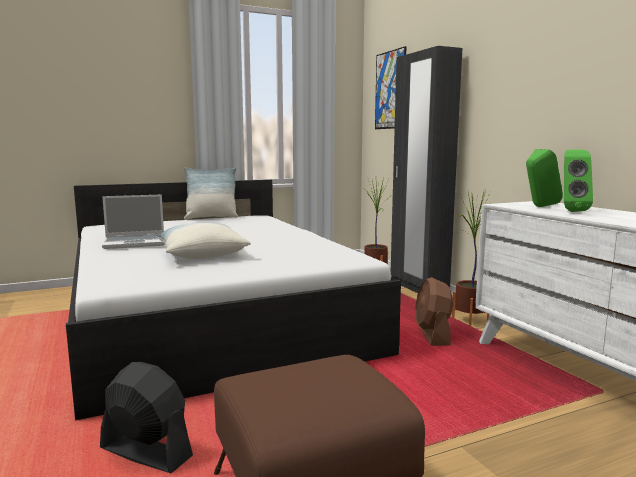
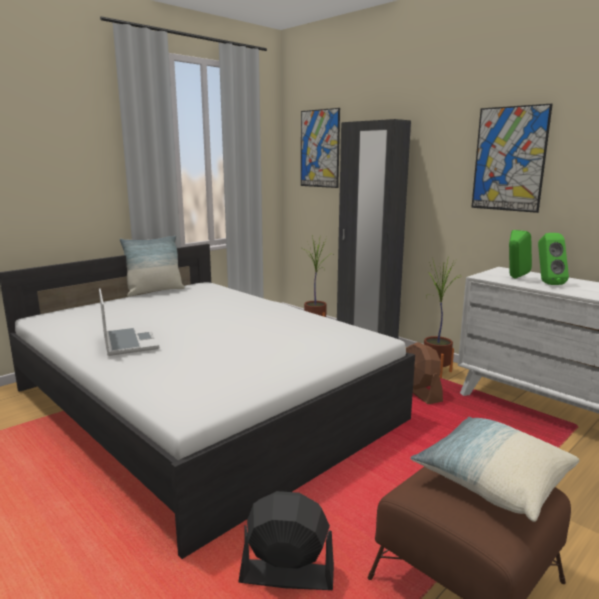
camera: 20 degrees left, 5 degrees up
(136, 243) = (129, 342): laptop -> laptop turned 75 degrees counterclockwise
(201, 255) = (224, 352): pillow -> pillow (492, 481)
(553, 76) = (509, 159): none -> picture

